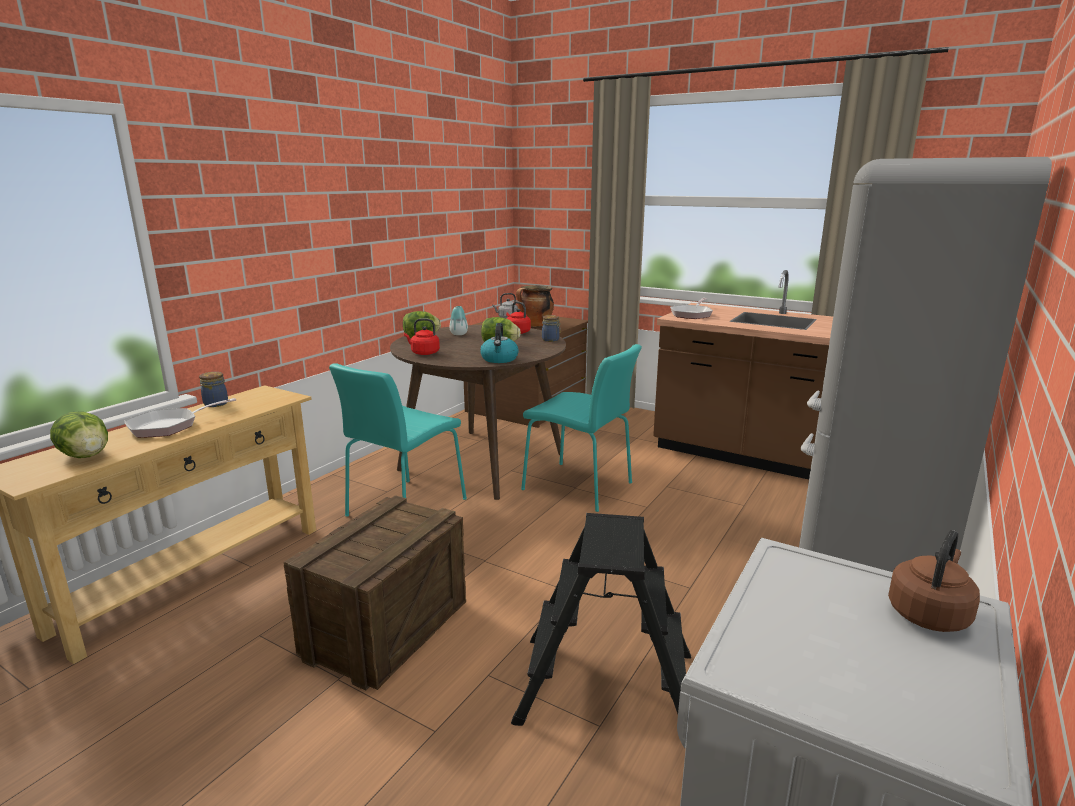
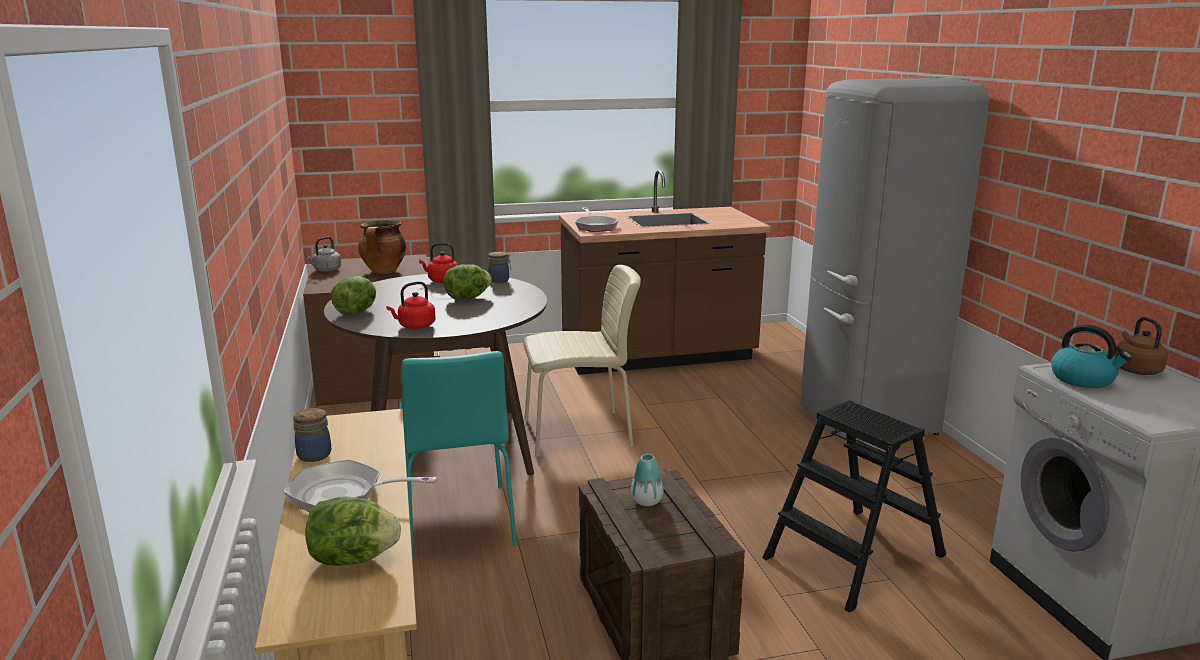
camera: 45 degrees left, 0 degrees up
(169, 426) = (343, 495): frying pan -> frying pan turned 90 degrees clockwise
(459, 334) = (385, 297): vase -> vase (646, 501)
(499, 359) = (512, 311): kettle -> kettle (1083, 379)
(581, 487) = (582, 433): turquoise chair -> beige chair

